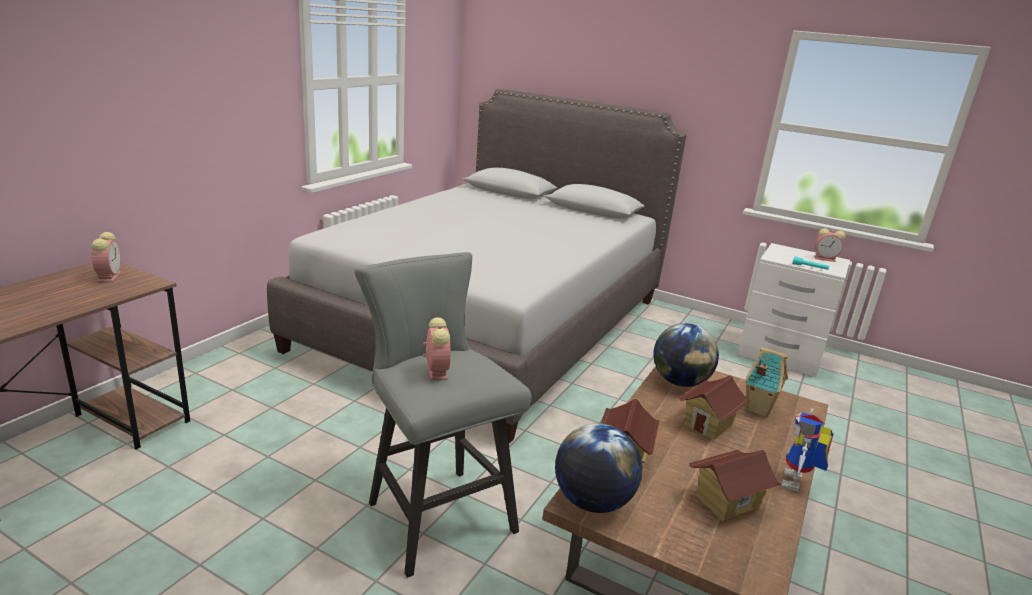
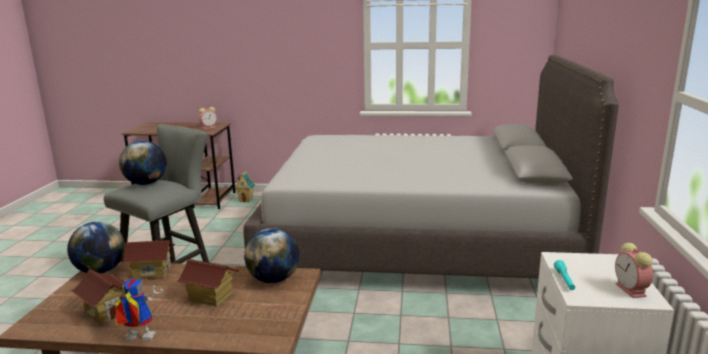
camera: 70 degrees right, 5 degrees down
(436, 370) = (146, 183): alarm clock -> globe
(757, 408) = (251, 316): toy house -> toy house (246, 200)

